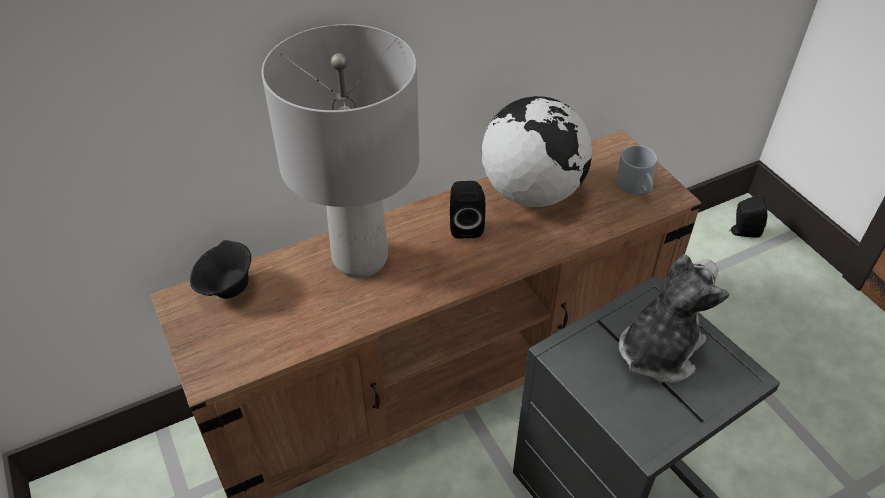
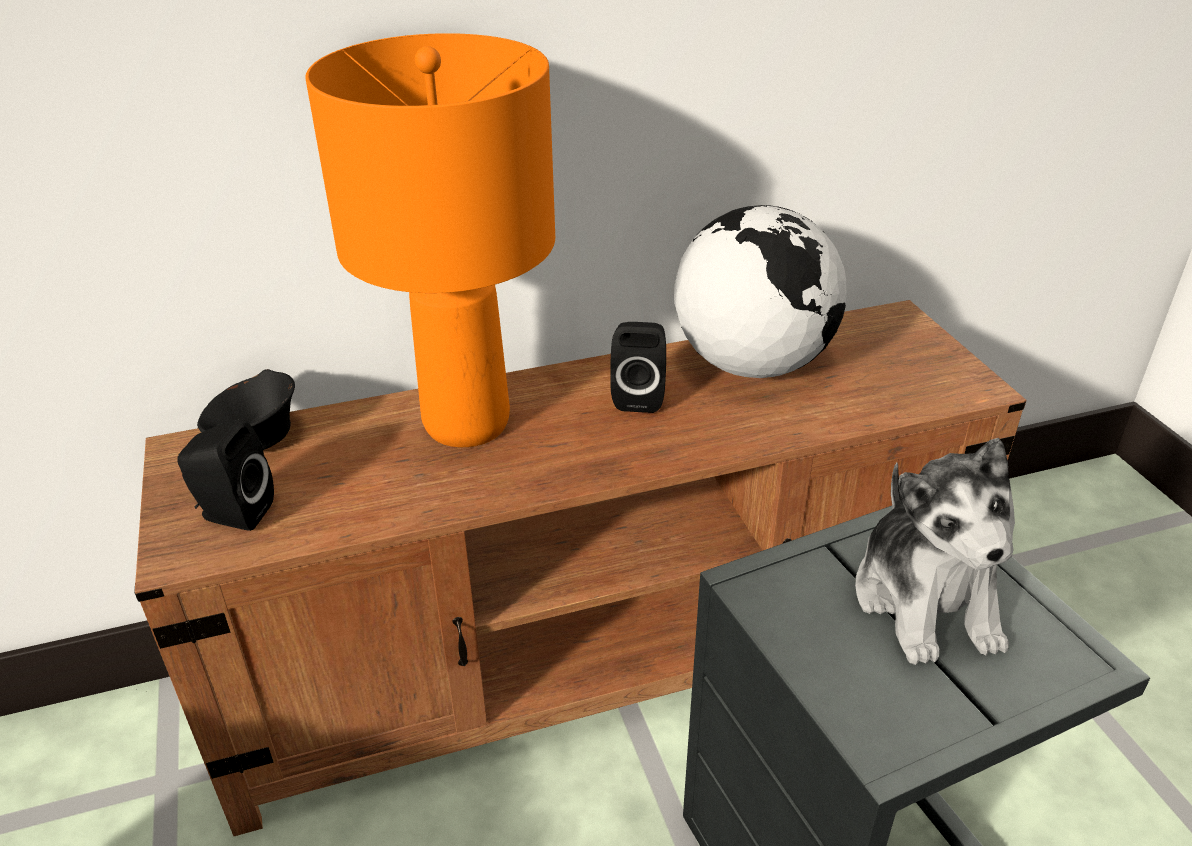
camera: 10 degrees right, 10 degrees down
(359, 259) = (465, 424): grey table lamp -> orange table lamp
(637, 187) = (921, 371): grey mug -> none
(658, 350) = (926, 601): plush toy -> plush toy turned 120 degrees clockwise
(743, 231) = (1104, 505): black speaker -> black speaker (233, 514)

